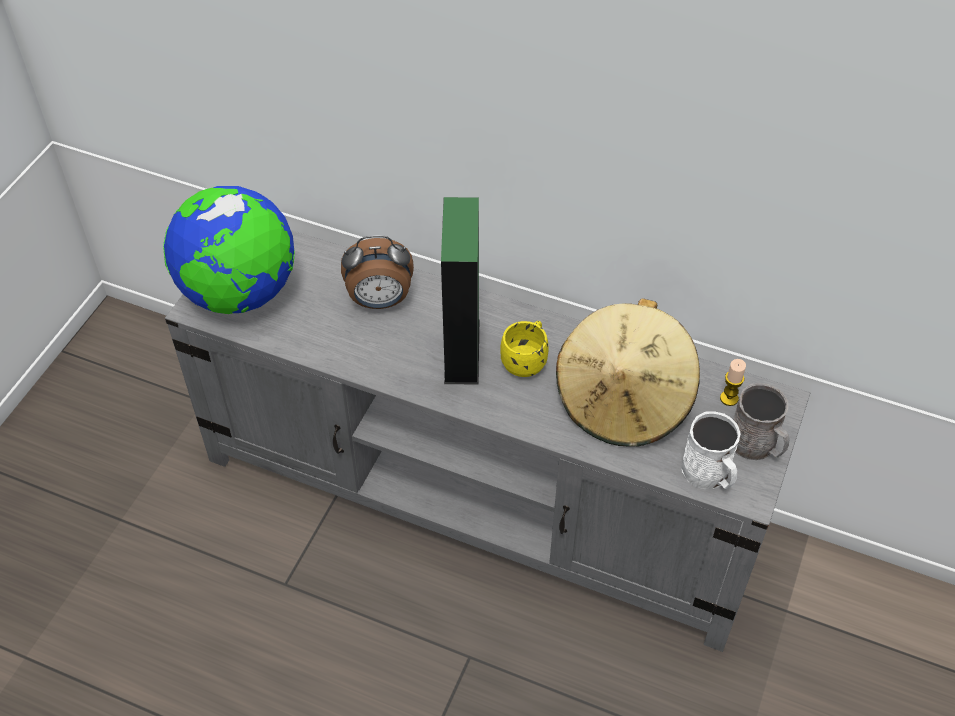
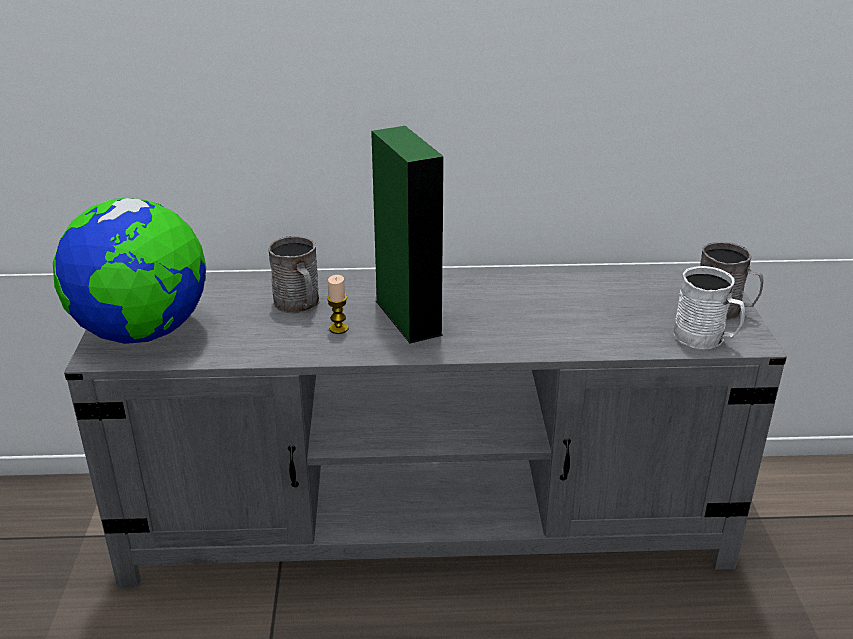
camera: 25 degrees left, 20 degrees down
(380, 301) = (299, 305): alarm clock -> grey mug
(526, 360) = (474, 308): yellow mug -> none
(624, 401) = (586, 312): beige hat -> none
(729, 398) = (671, 288): candle -> candle (338, 328)

